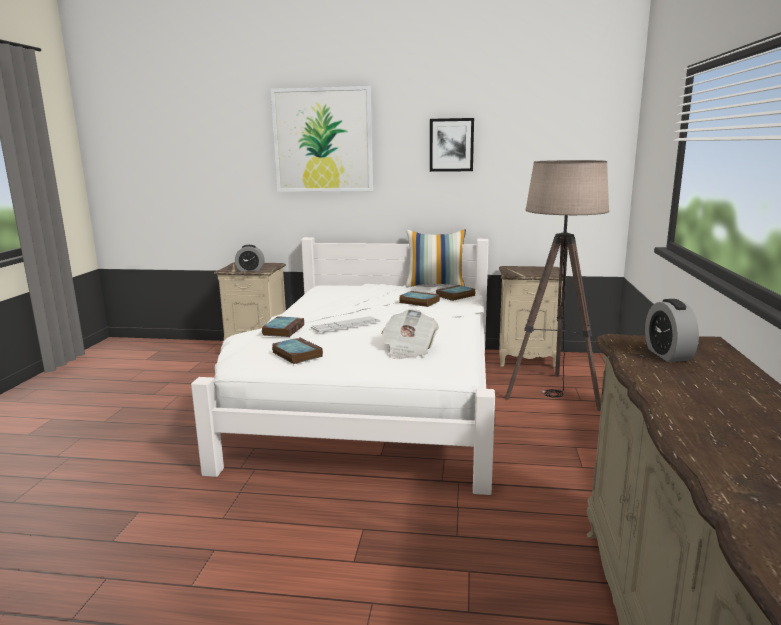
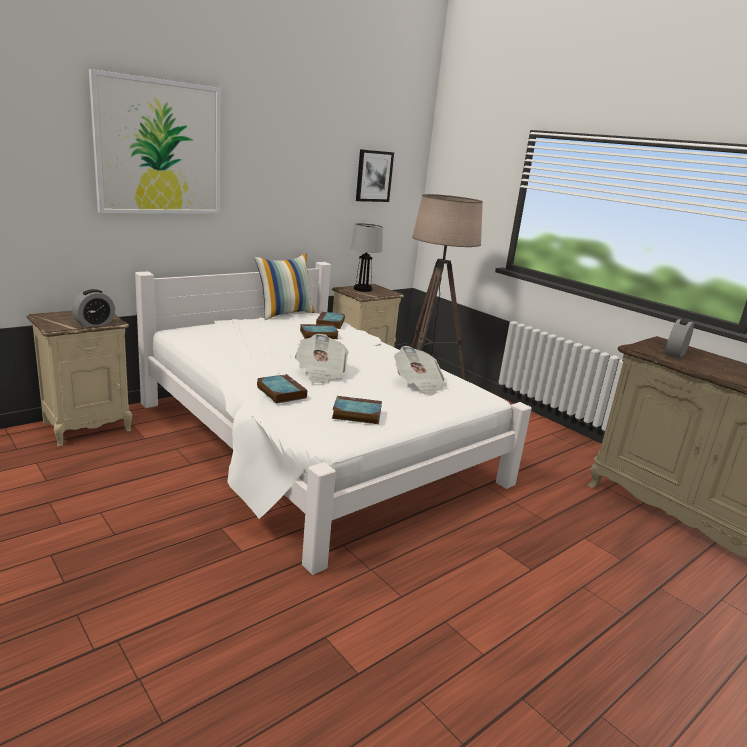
camera: 50 degrees left, 5 degrees up
(346, 325) = (320, 373): keyboard -> newspaper
(451, 145) = (296, 165): picture -> picture (373, 176)
(527, 269) = (362, 289): none -> table lamp
(667, 354) = (675, 353): alarm clock -> alarm clock turned 90 degrees clockwise

